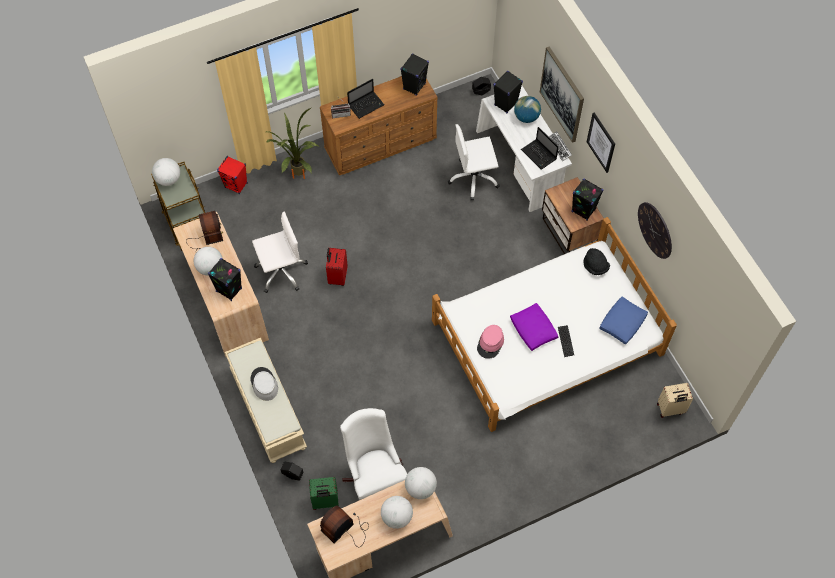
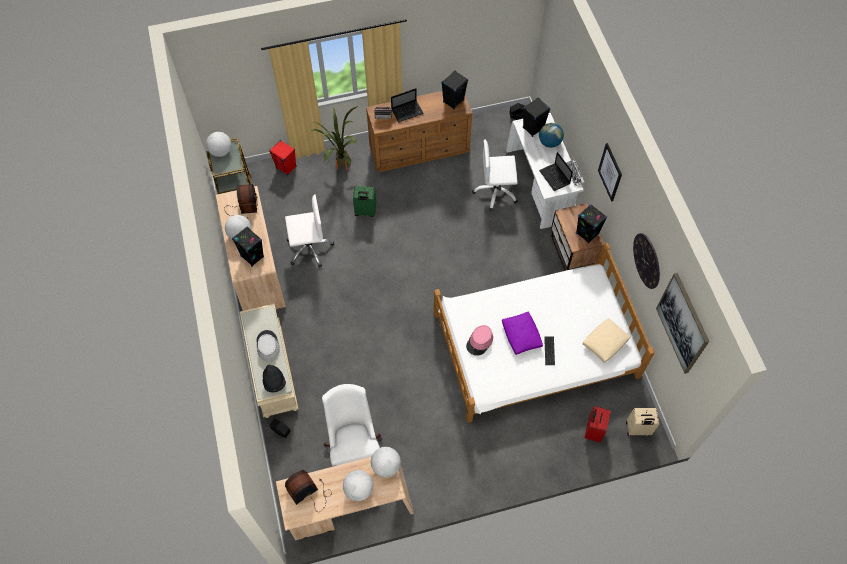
camera: 10 degrees right, 0 degrees up
(325, 501) = (305, 461): green suitcase -> green suitcase (365, 212)
(337, 276) = (357, 260): red suitcase -> red suitcase (593, 430)
(562, 94) = (583, 124): picture -> picture (682, 323)
(595, 266) = (589, 286): black hat -> black hat (274, 382)
(622, 323) = (605, 343): blue pillow -> beige pillow

